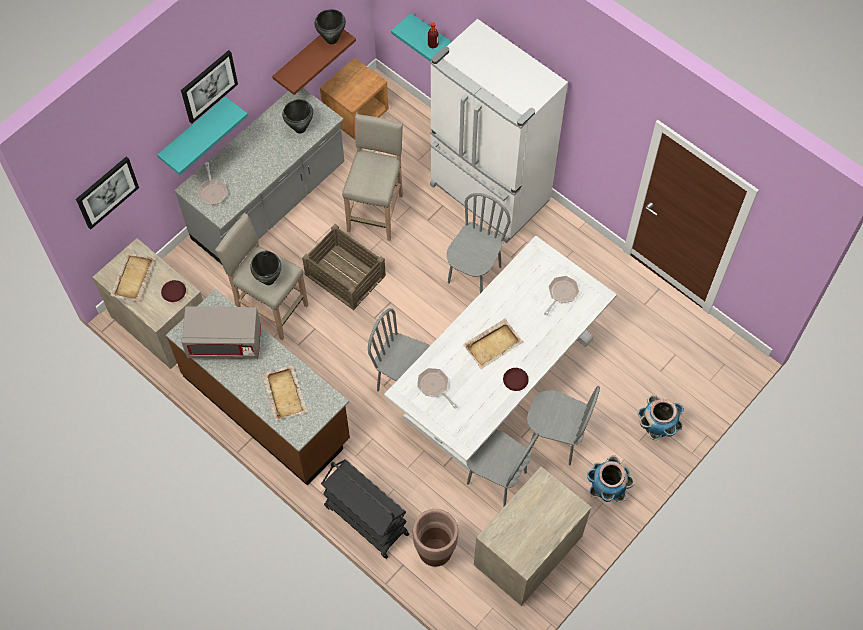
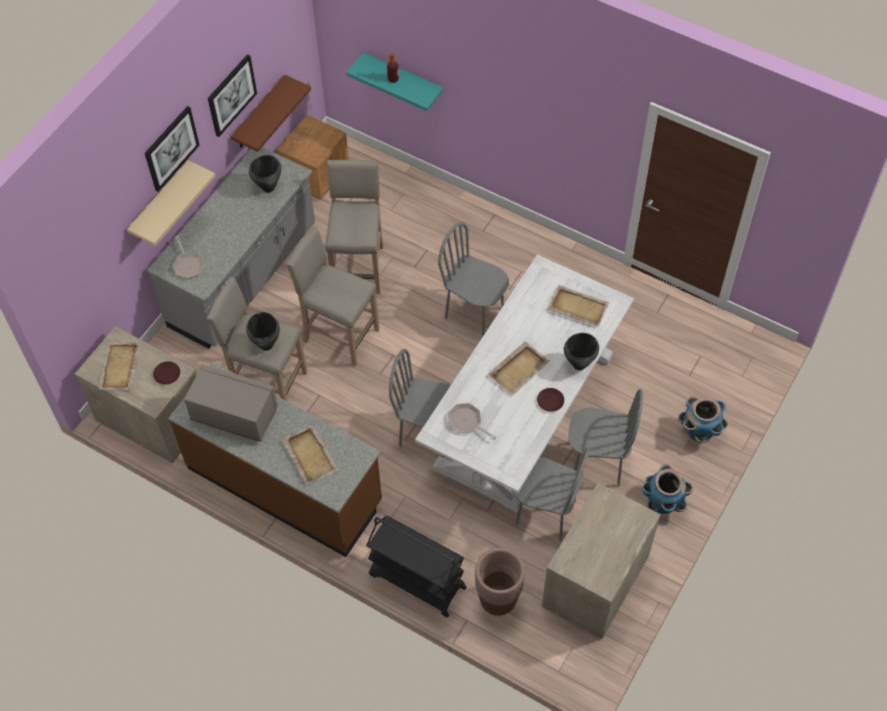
camera: 10 degrees left, 5 degrees down
(107, 192) = (80, 274): picture -> picture (231, 95)
(193, 132) = (160, 203): turquoise shelf -> beige shelf
(225, 342) = (234, 414): grey microwave -> grey microwave turned 150 degrees counterclockwise
(332, 39) = (286, 91): black cooking pot -> black cooking pot (579, 364)
(345, 274) = (339, 335): crate -> beige stool
(474, 274) = (474, 312): grey chair -> grey chair turned 75 degrees counterclockwise
(488, 194) = (471, 231): white fridge -> none
(561, 293) = (577, 307): frying pan -> beige tray

